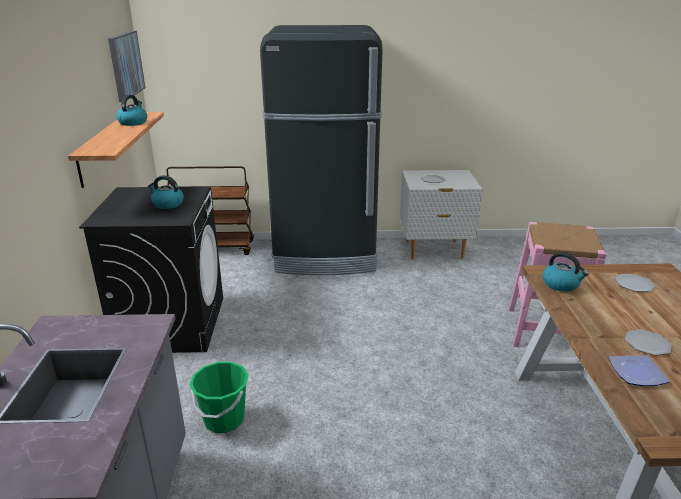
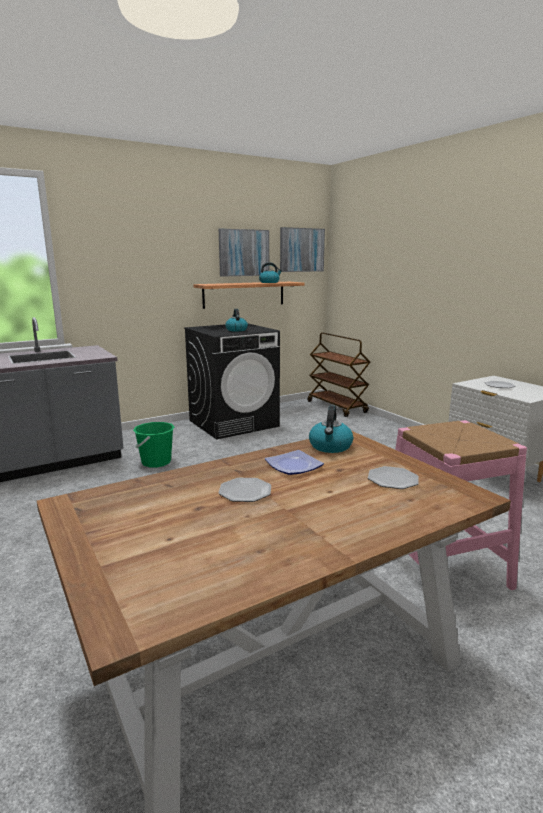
camera: 60 degrees right, 10 degrees down
(92, 87) = (244, 253): none -> picture
(325, 256) = (392, 438): black fridge -> none
(638, 373) = (177, 489): plate -> plate (293, 466)

